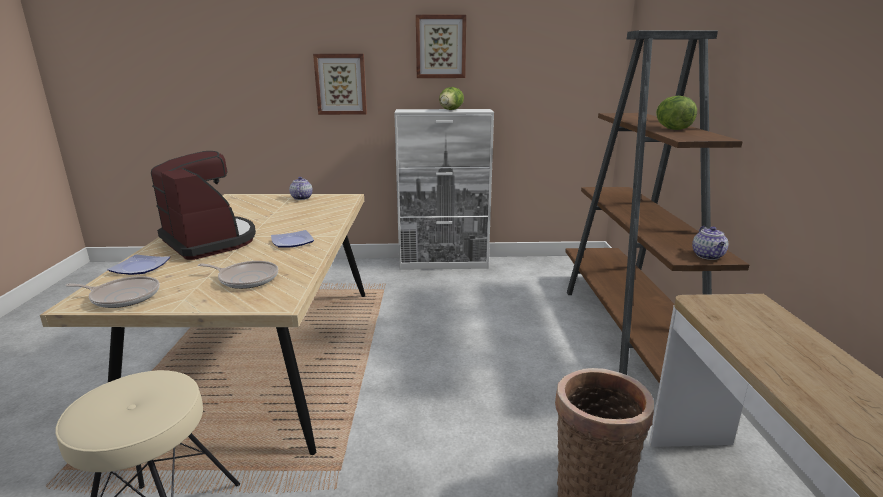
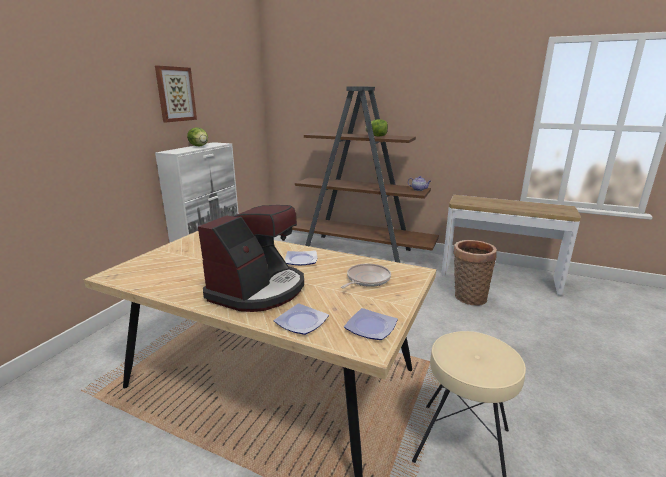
camera: 65 degrees left, 0 degrees up
(123, 296) = (369, 327): frying pan -> plate
(210, 241) = (258, 290): coffee machine -> coffee machine turned 135 degrees clockwise
(301, 198) = (176, 247): teapot -> none
(341, 84) = (102, 134): picture -> none

